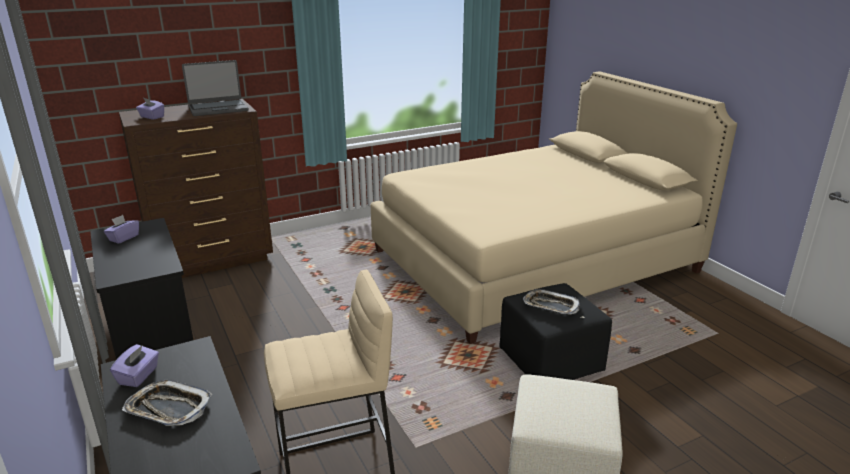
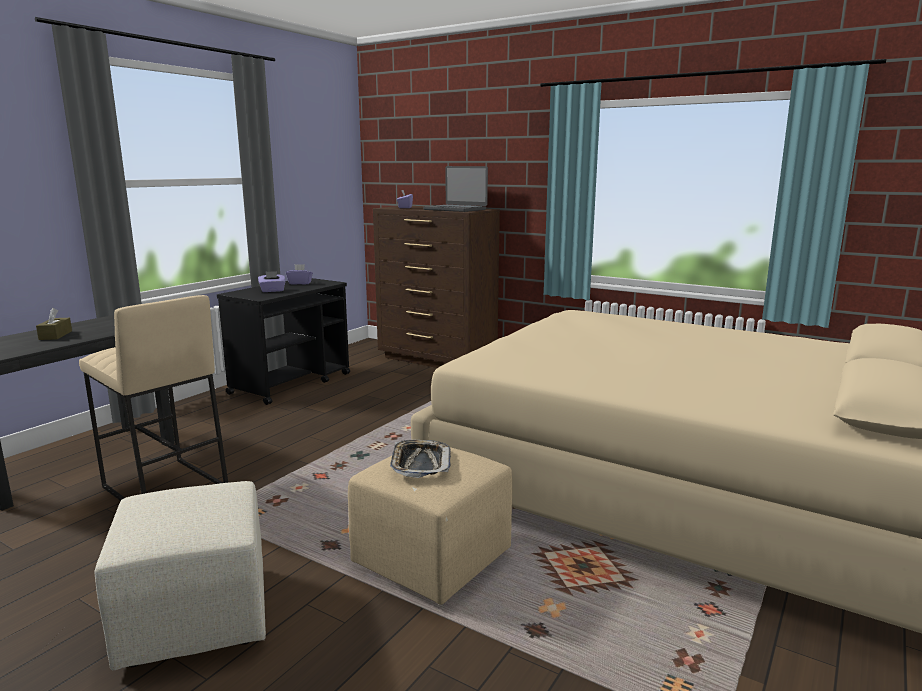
camera: 60 degrees right, 10 degrees down
(139, 376) = (98, 323): purple tissue box -> purple tissue box (272, 290)
(168, 408) = (55, 335): tray -> brown tissue box
(551, 362) = (432, 561): black ottoman -> beige ottoman

